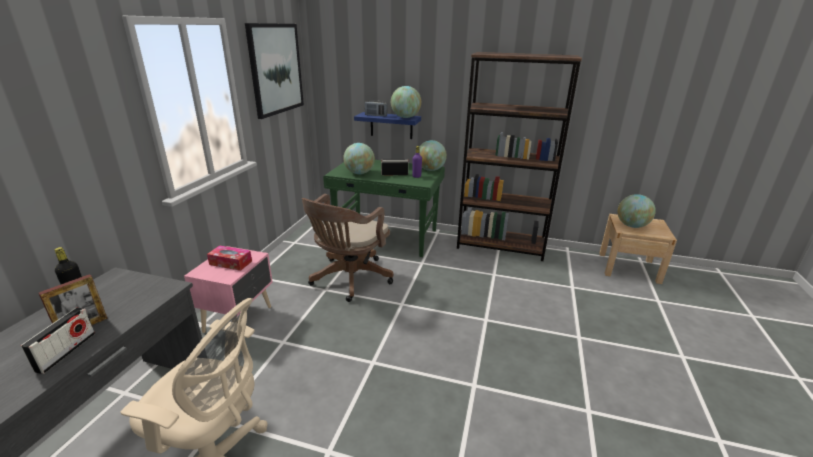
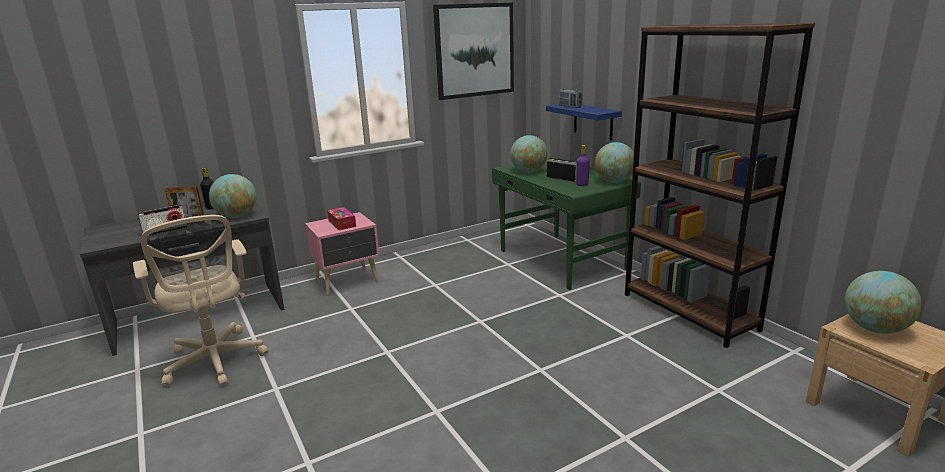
camera: 45 degrees right, 5 degrees down
(349, 279) = (466, 284): brown office chair -> none
(405, 117) = (596, 111): globe -> globe (237, 216)

